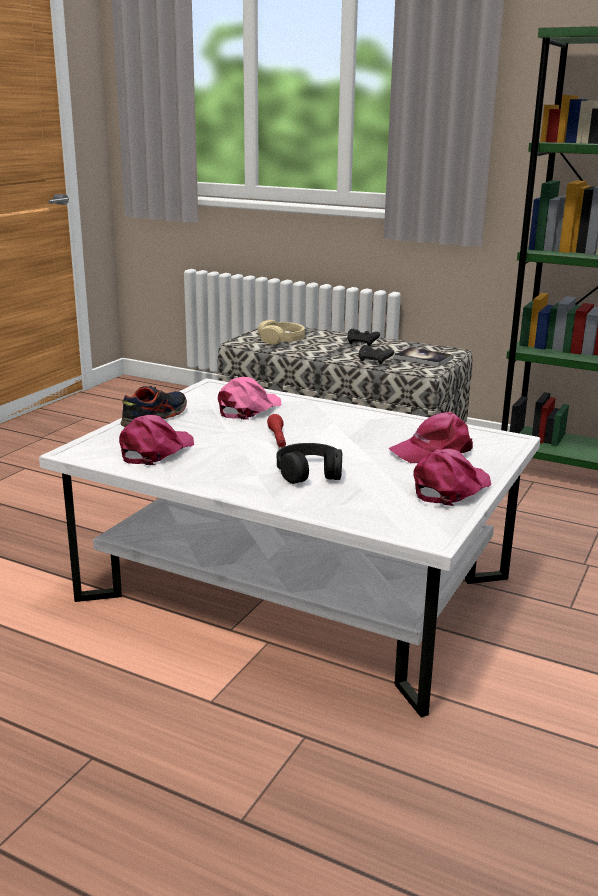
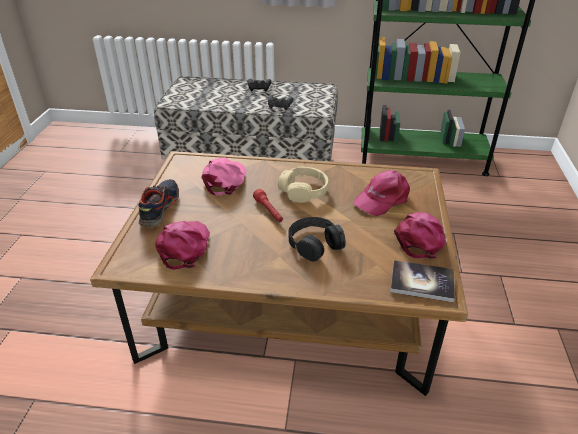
camera: 20 degrees left, 15 degrees up
(281, 340) = (199, 95): beige headphones -> beige headphones (303, 191)
(296, 588) = (288, 303): white coffee table -> brown coffee table
(423, 358) = (310, 98): book -> book (422, 282)

